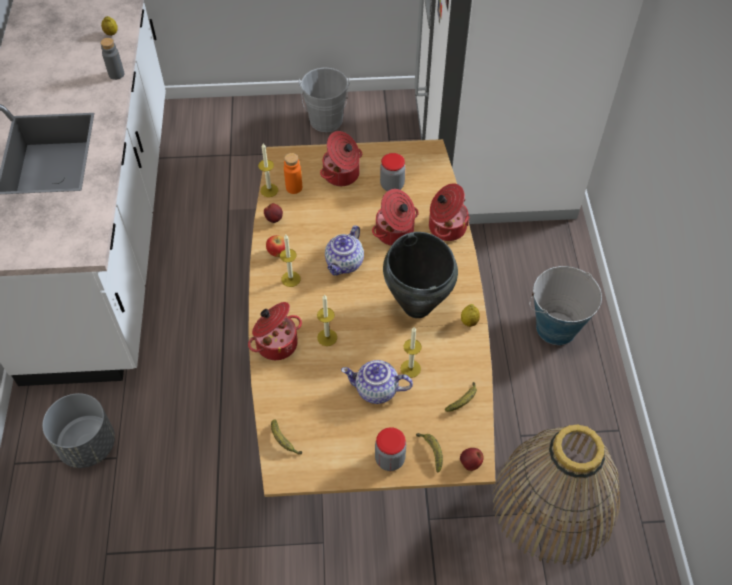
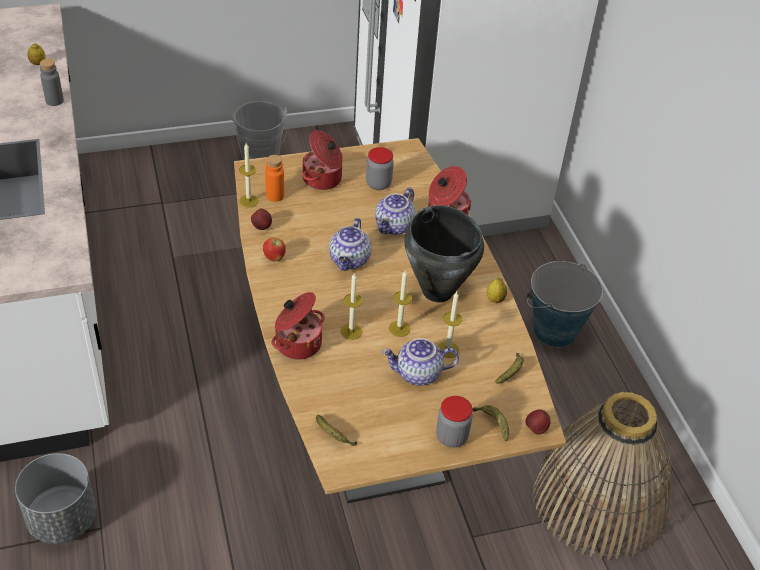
camera: 15 degrees left, 10 degrees down
(291, 279) = (296, 281): candle -> candle (399, 328)
(395, 233) = (395, 227): cooking pot -> teapot

